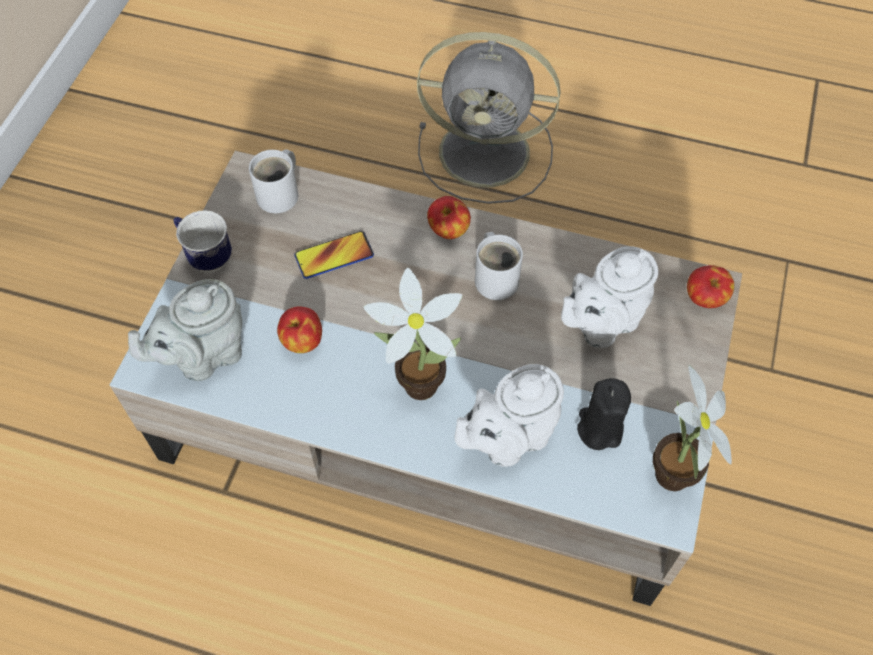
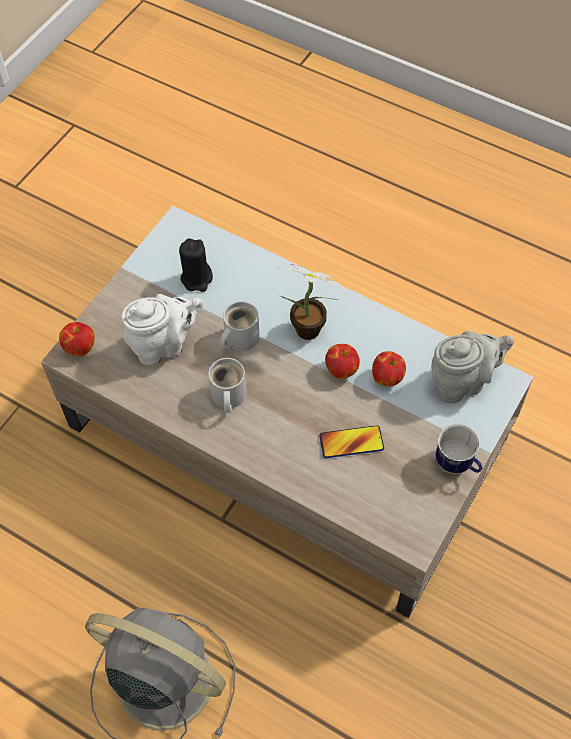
camera: 165 degrees left, 0 degrees up
(281, 194) = (387, 512): white mug -> white mug (239, 338)
(448, 230) = (252, 445): apple -> apple (341, 369)
(508, 439) = (259, 284): white teapot -> none
(670, 480) = (166, 241): potted plant -> none

